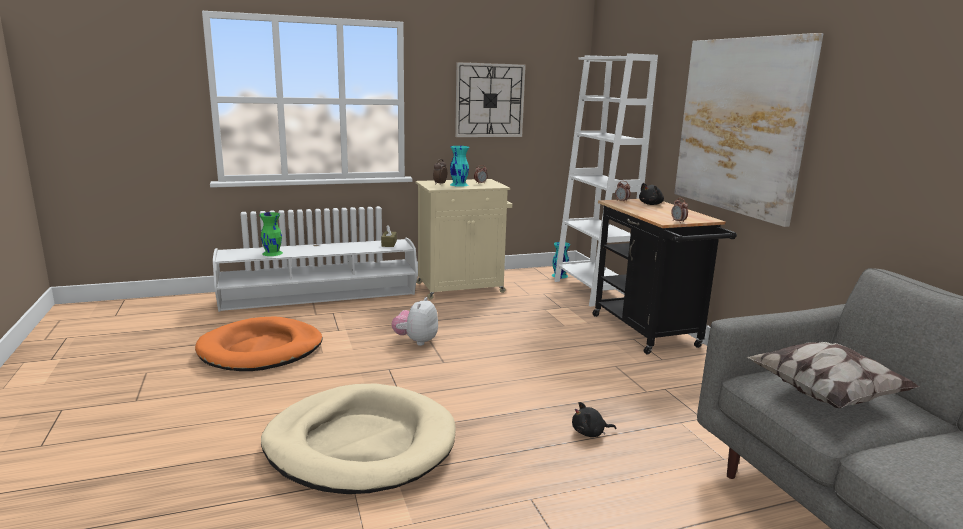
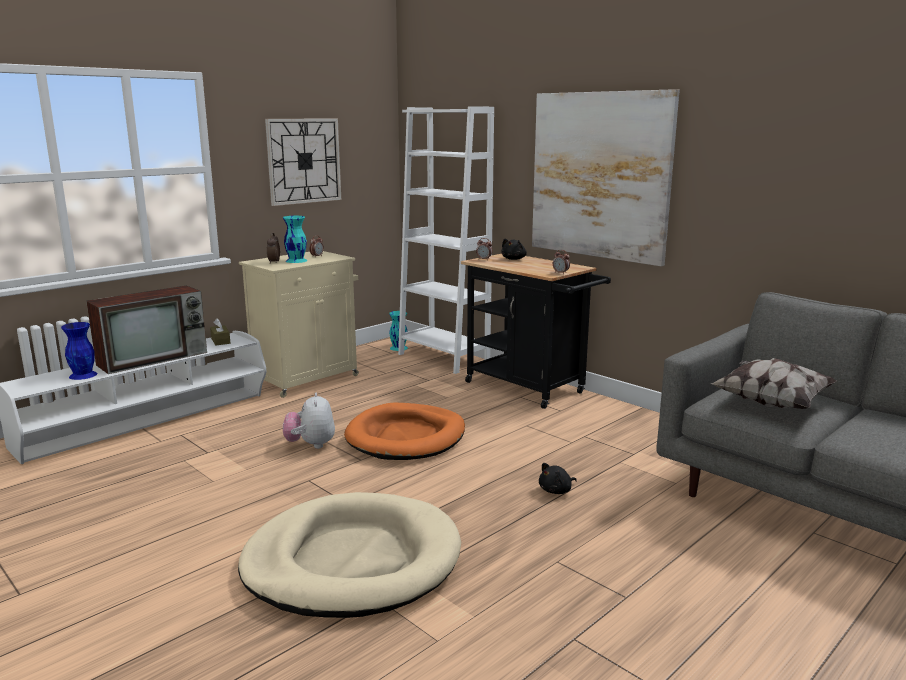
camera: 25 degrees left, 0 degrees up
(261, 349) = (131, 495): orange dog bed -> orange dog bed (406, 437)
(273, 253) = (83, 375): green vase -> blue vase
(330, 249) = (155, 358): none -> television

